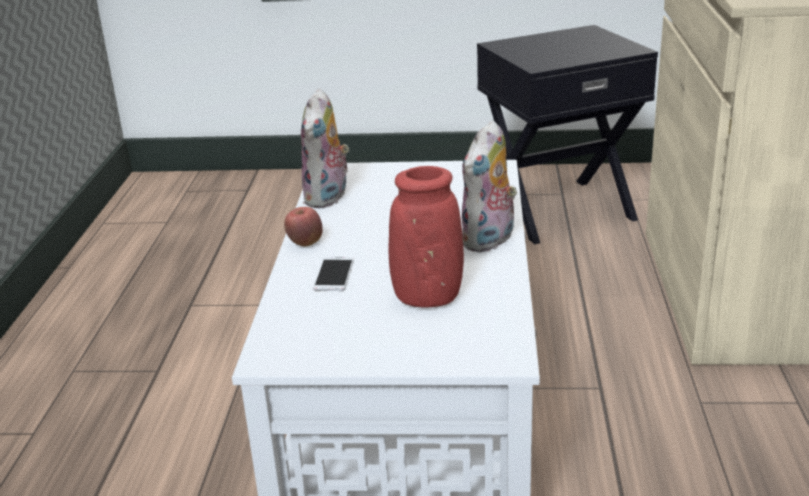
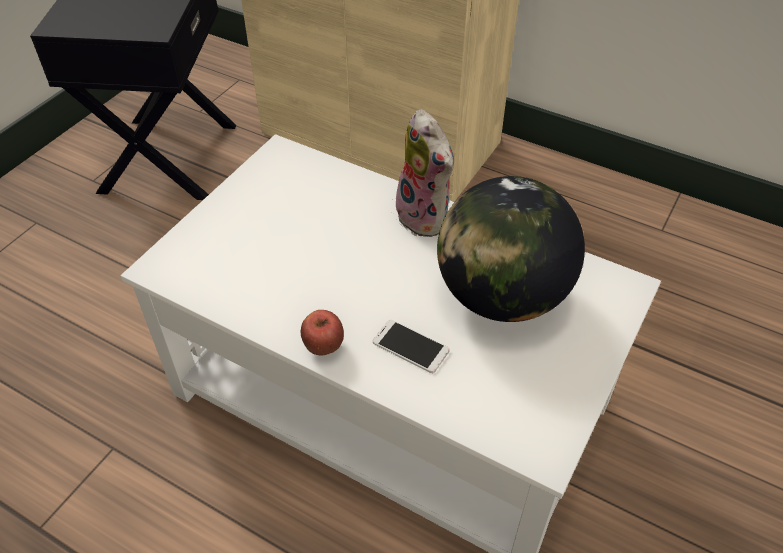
camera: 65 degrees left, 20 degrees up
(328, 198) = (230, 293): plush toy -> none
(428, 298) = (502, 296): red vase -> globe

